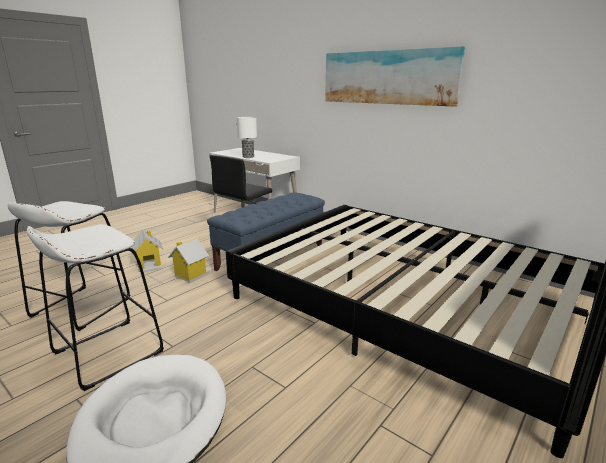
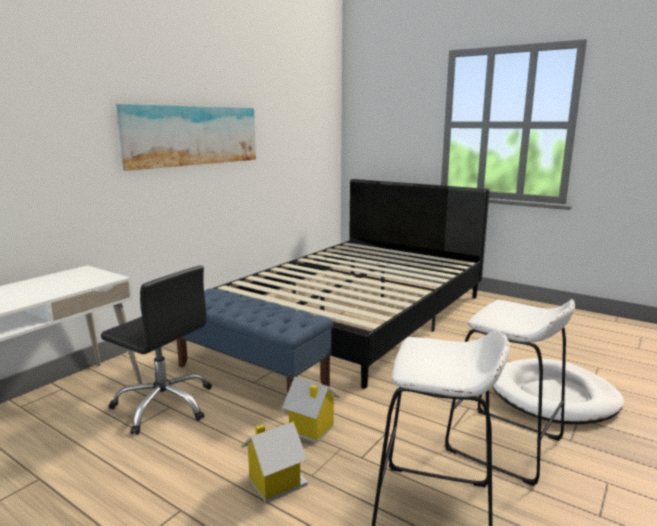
camera: 95 degrees left, 5 degrees down
(248, 157) = (55, 292): table lamp -> none

